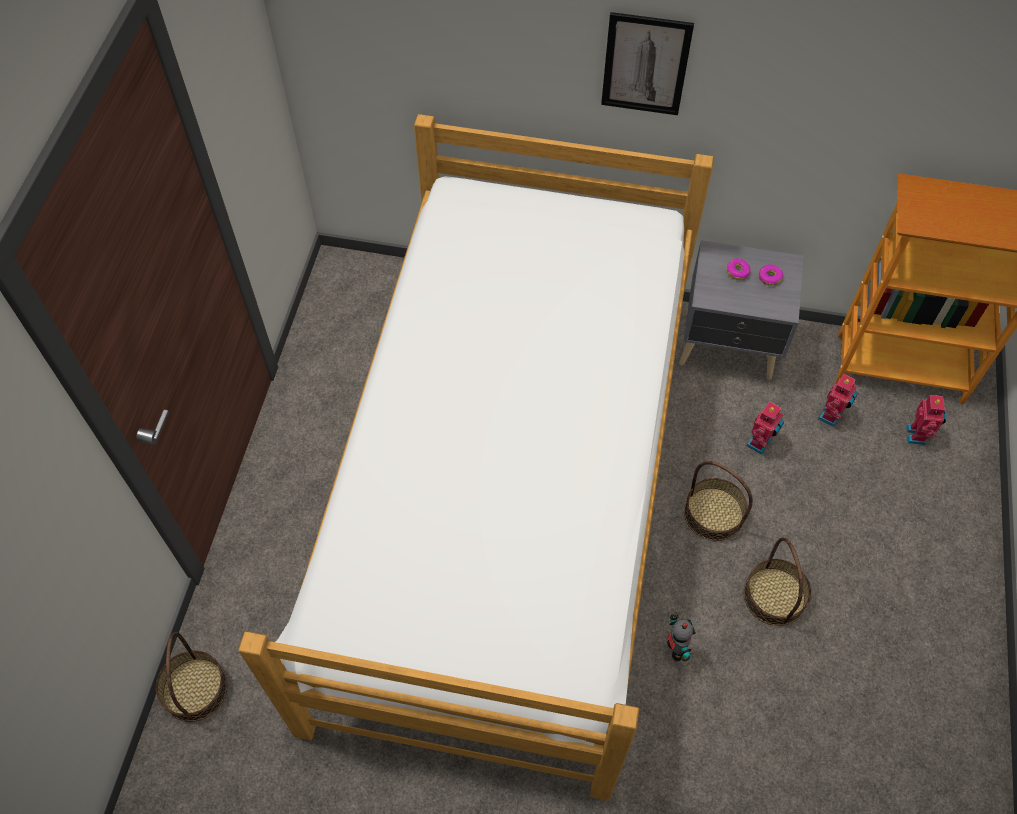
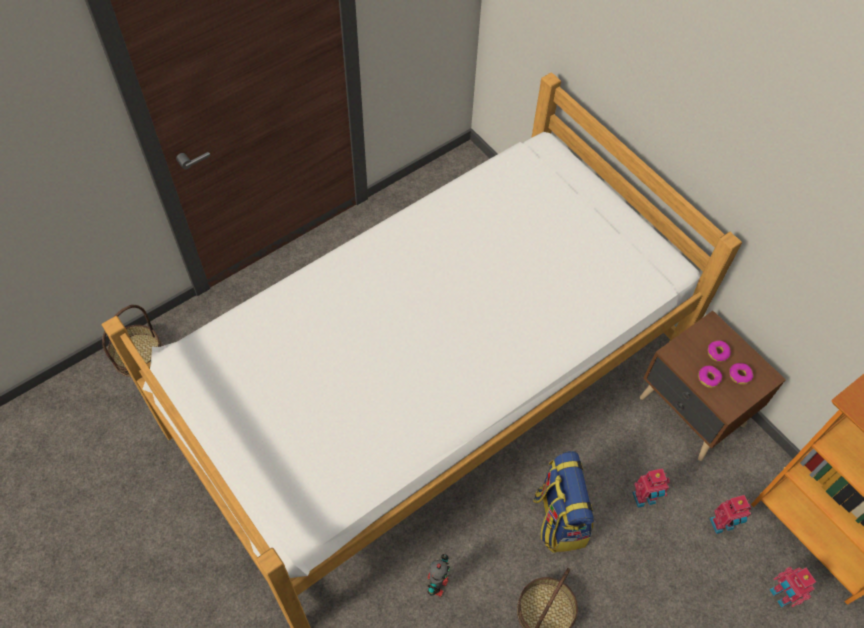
camera: 40 degrees right, 0 degrees up
(645, 64) = (718, 128): picture -> none
(713, 514) = (559, 518): basket -> backpack
(729, 347) = (691, 414): grey nightstand -> brown nightstand
(750, 297) = (708, 378): none -> donut
(917, 435) = (781, 595): toy robot -> toy robot turned 105 degrees clockwise

